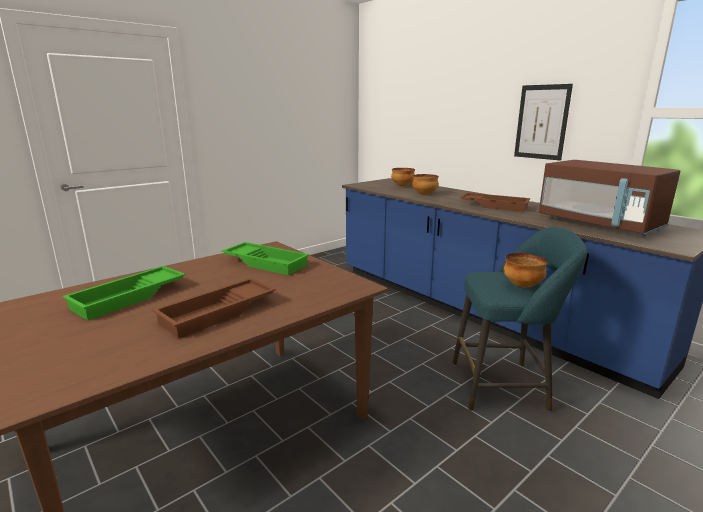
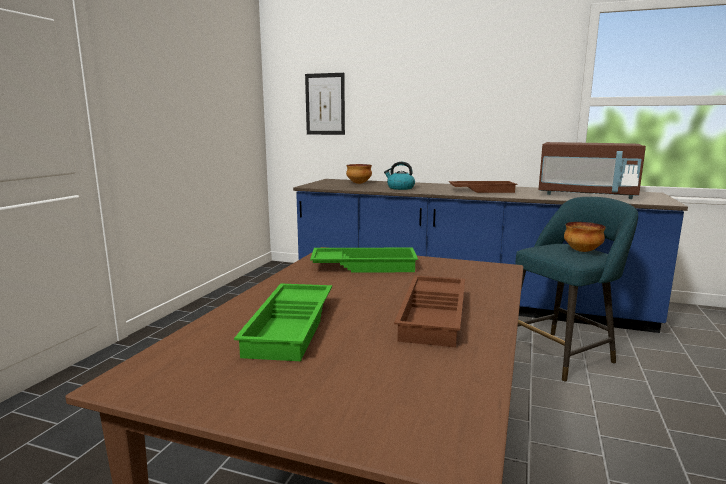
camera: 30 degrees left, 5 degrees down
(424, 194) = (400, 188): bowl -> kettle
(541, 122) = (492, 112): picture -> picture (325, 104)

